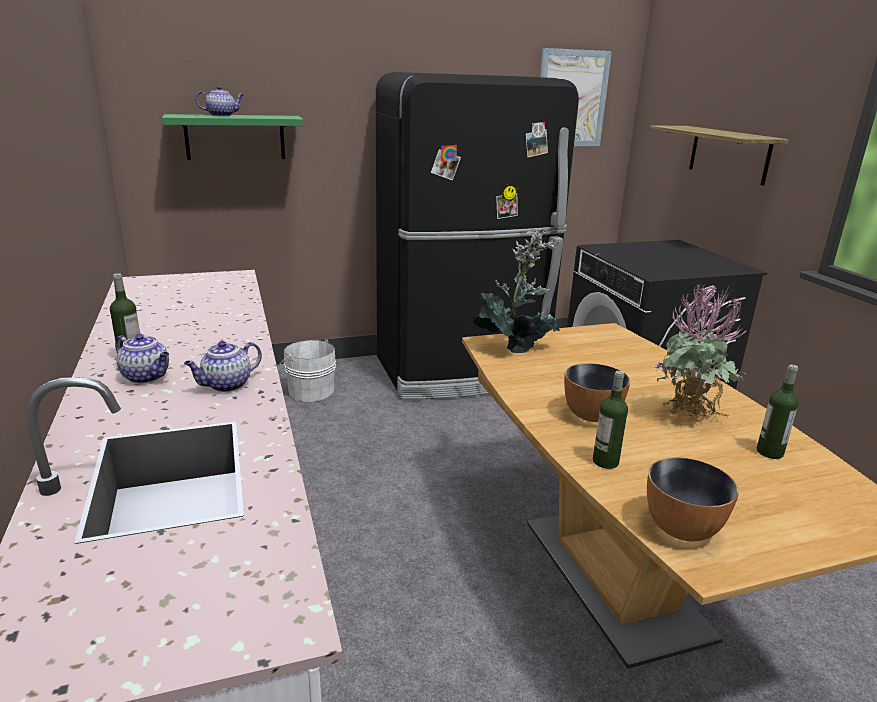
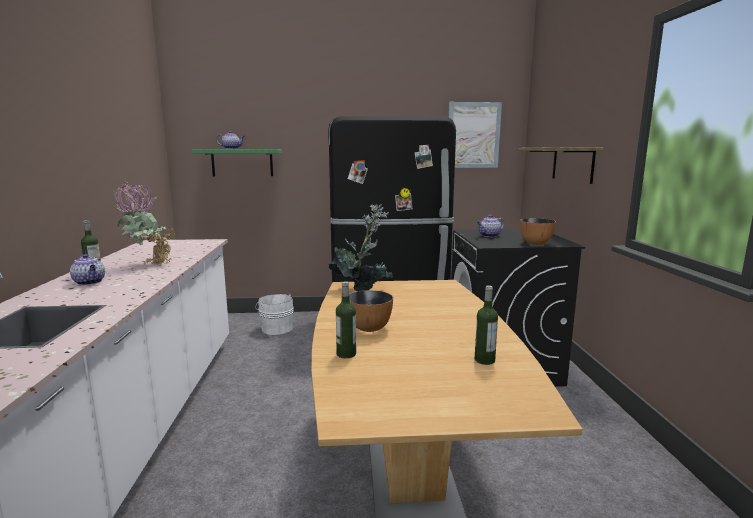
camera: 15 degrees right, 10 degrees down
(226, 385) = (127, 288): teapot -> teapot (489, 236)
(682, 528) = (354, 397): bowl -> bowl (536, 243)
(689, 419) = (443, 335): potted plant -> potted plant (149, 265)

